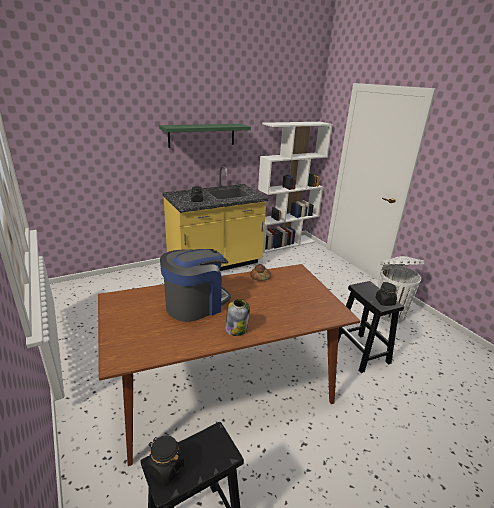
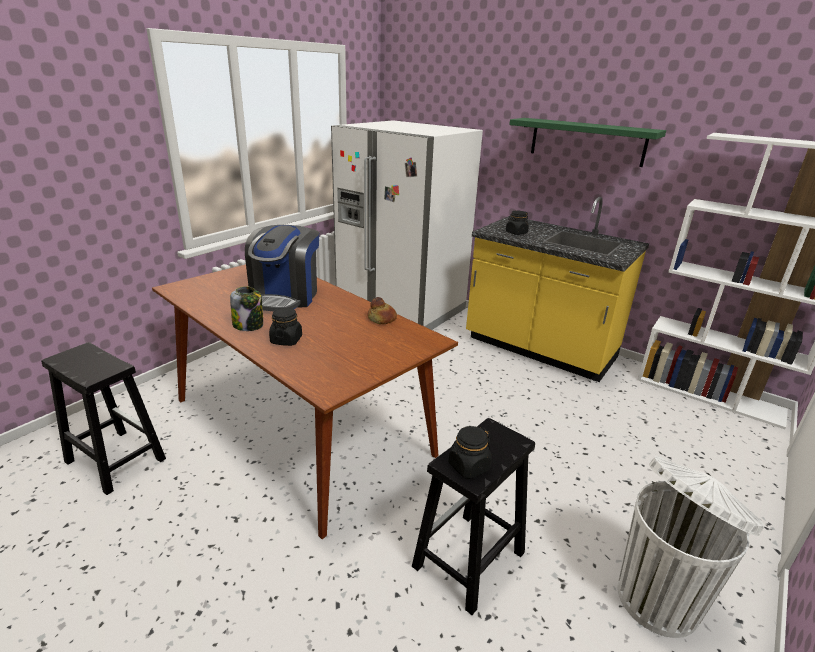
camera: 65 degrees right, 0 degrees up
(111, 291) = (401, 309): none -> white fridge
(166, 468) = (78, 353): black jar -> black jar (286, 340)
(196, 304) = (285, 297): coffee machine -> coffee machine turned 75 degrees clockwise

